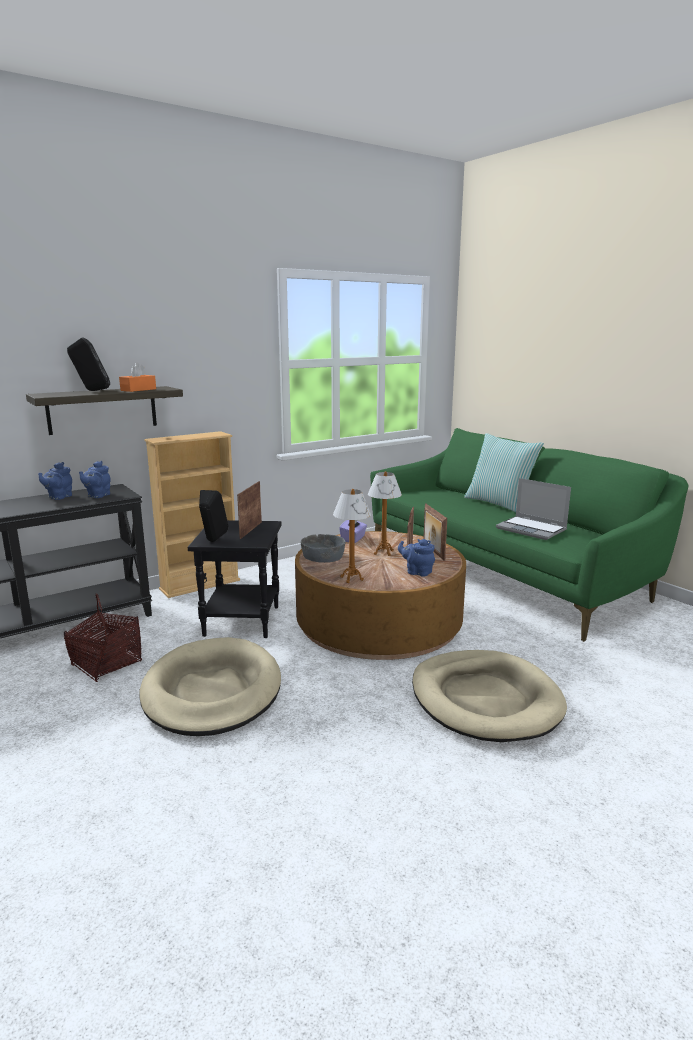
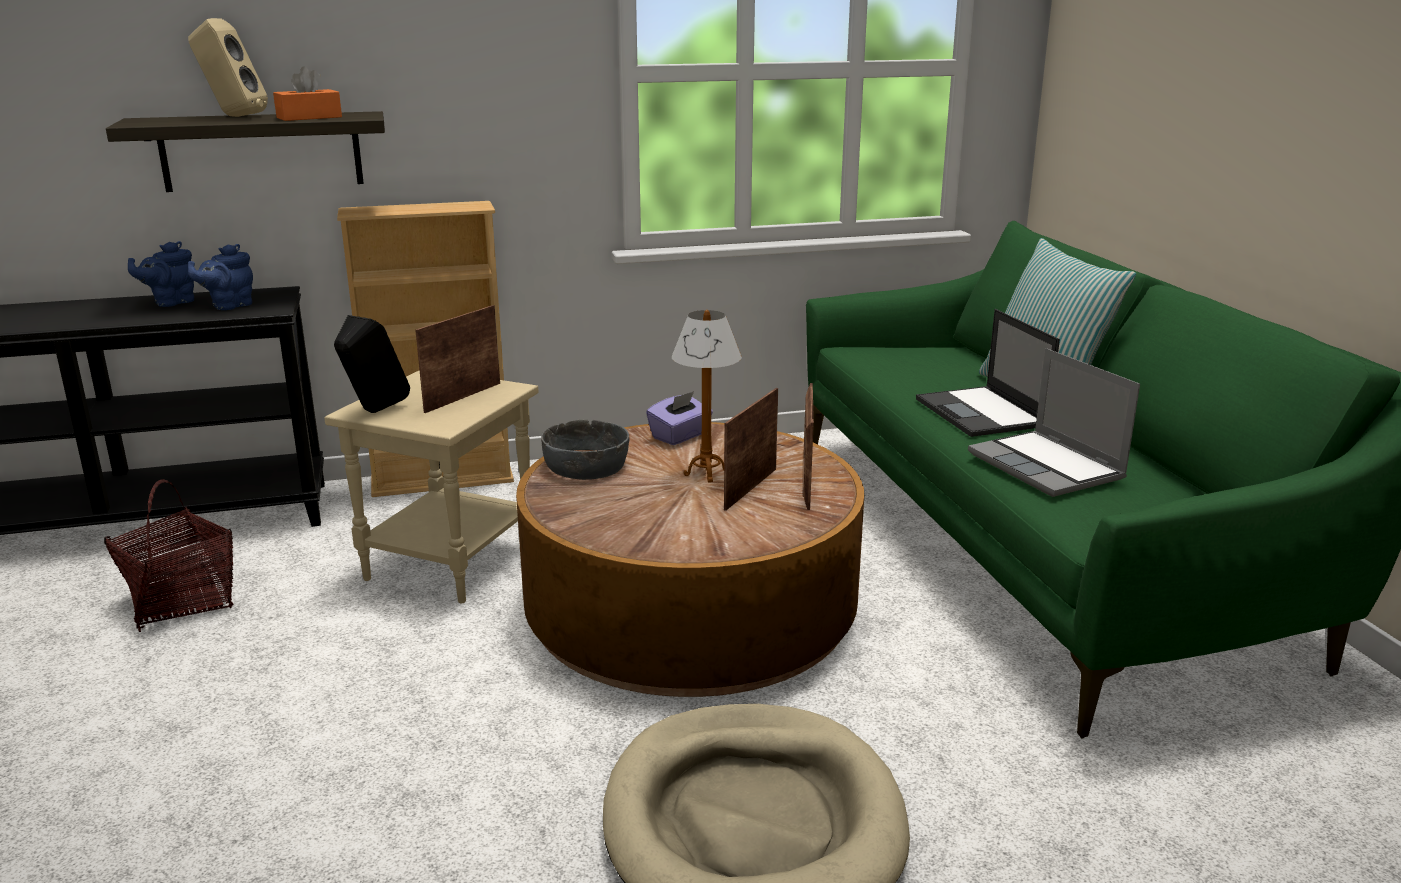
camera: 20 degrees right, 5 degrees up
(91, 391) = (233, 116): black speaker -> beige speaker
(212, 691) = (290, 689): beige dog bed -> none
(243, 621) = (451, 564): black side table -> beige side table
(351, 578) = (588, 521): table lamp -> none
(417, 572) = (726, 527): blue teapot -> none
(483, 512) = (982, 413): none -> laptop

